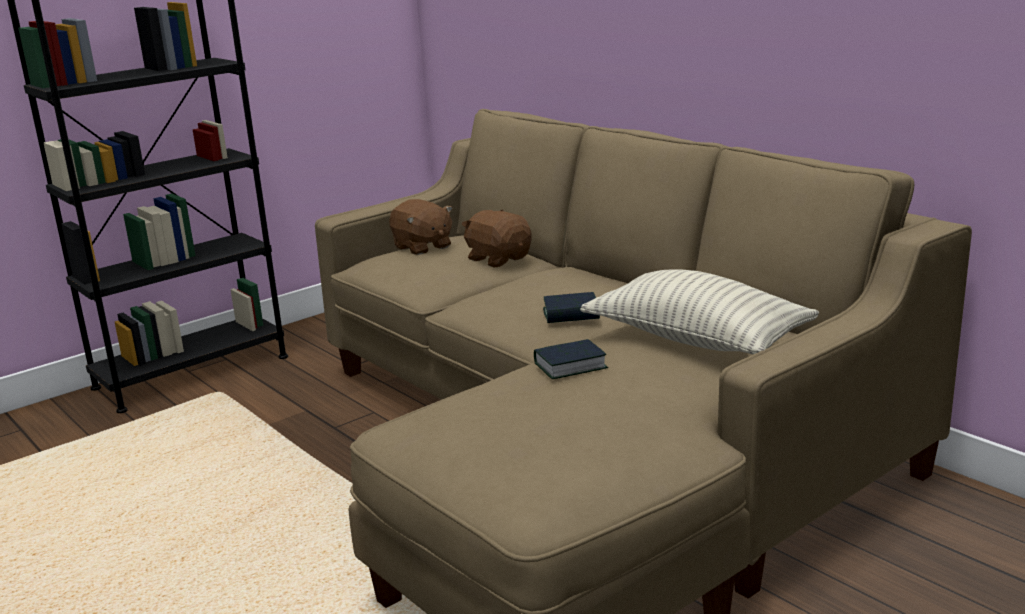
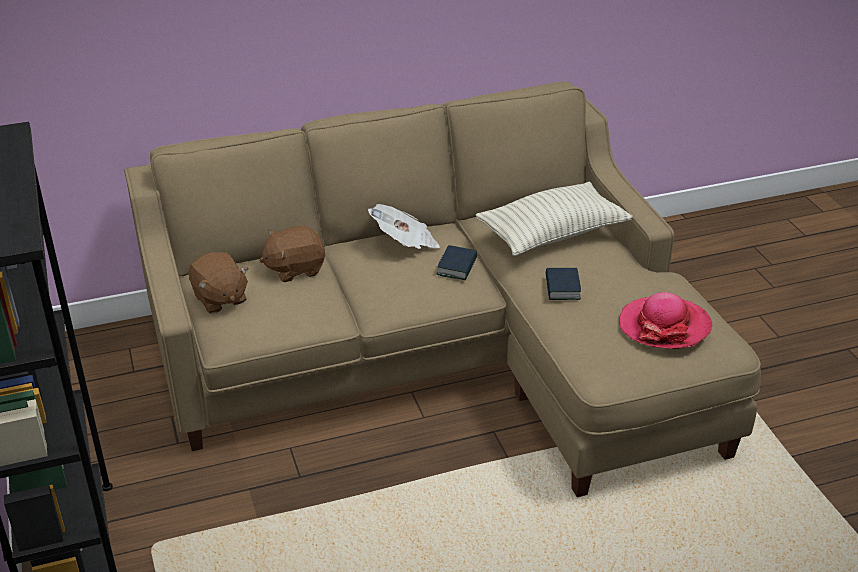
camera: 70 degrees left, 15 degrees up
(422, 247) = (220, 299): brown plush toy -> brown plush toy turned 75 degrees clockwise
(537, 442) = (664, 326): none -> hat
(592, 283) = (405, 243): none -> newspaper

